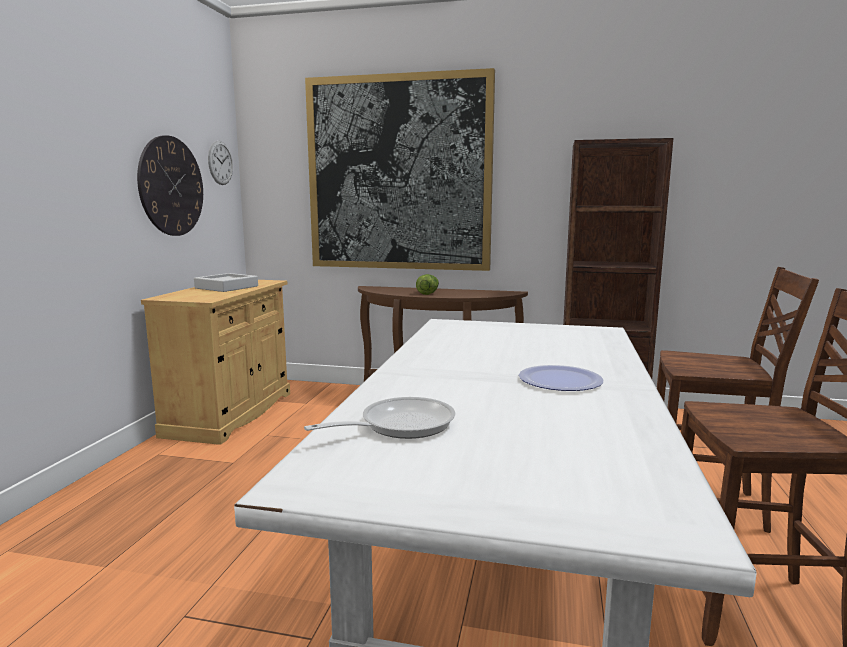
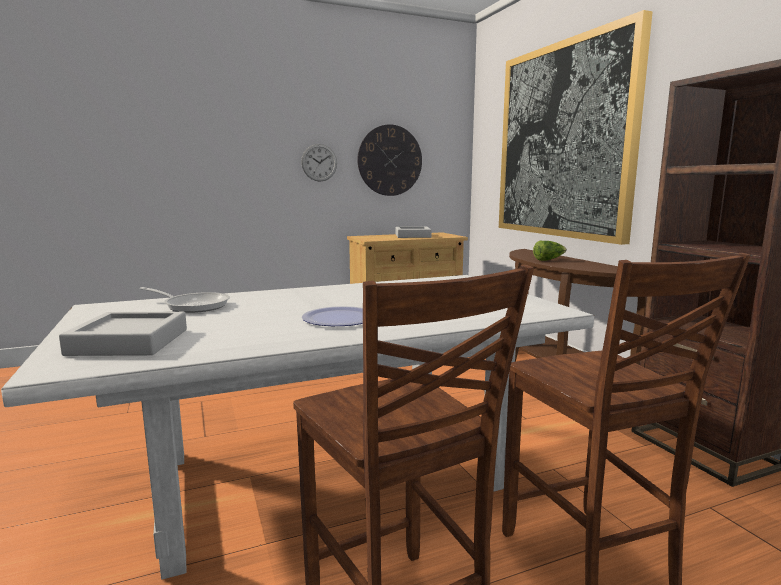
camera: 55 degrees right, 0 degrees up
(220, 163) = (447, 141): wall clock -> wall clock (319, 162)
(572, 477) = (129, 342): none -> grey tray

